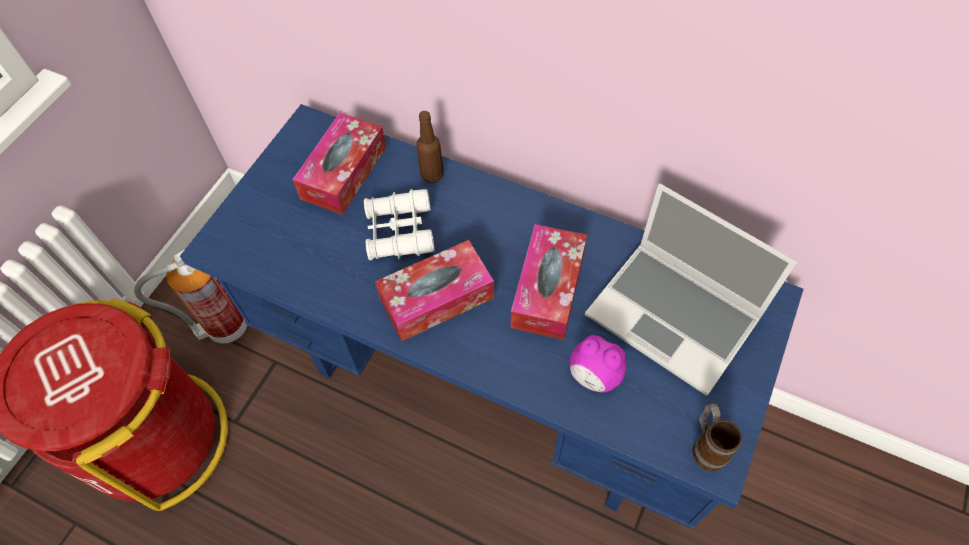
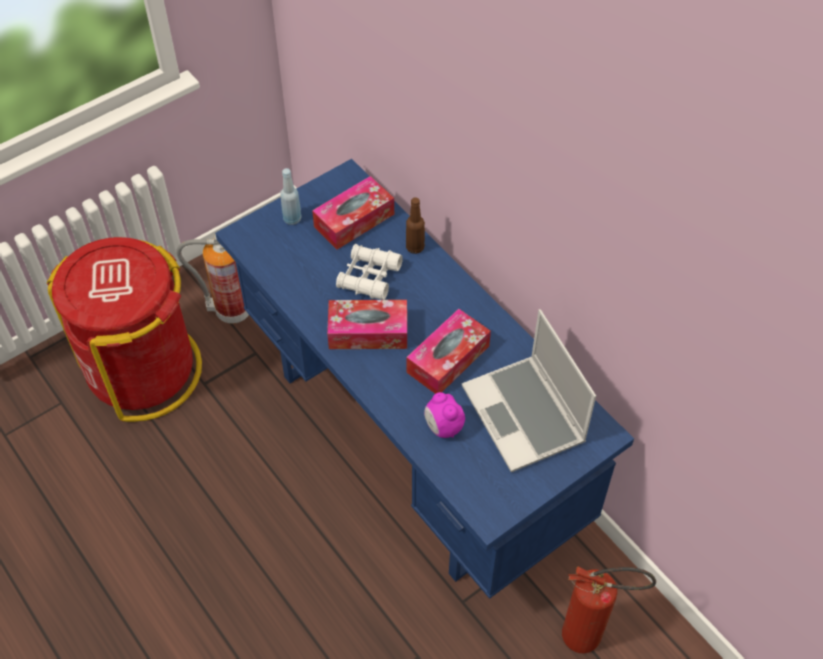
camera: 25 degrees right, 5 degrees down
(268, 200) = (292, 219): none -> blue bottle
(707, 446) = (490, 503): mug -> none
(776, 501) = (591, 637): none -> fire extinguisher

